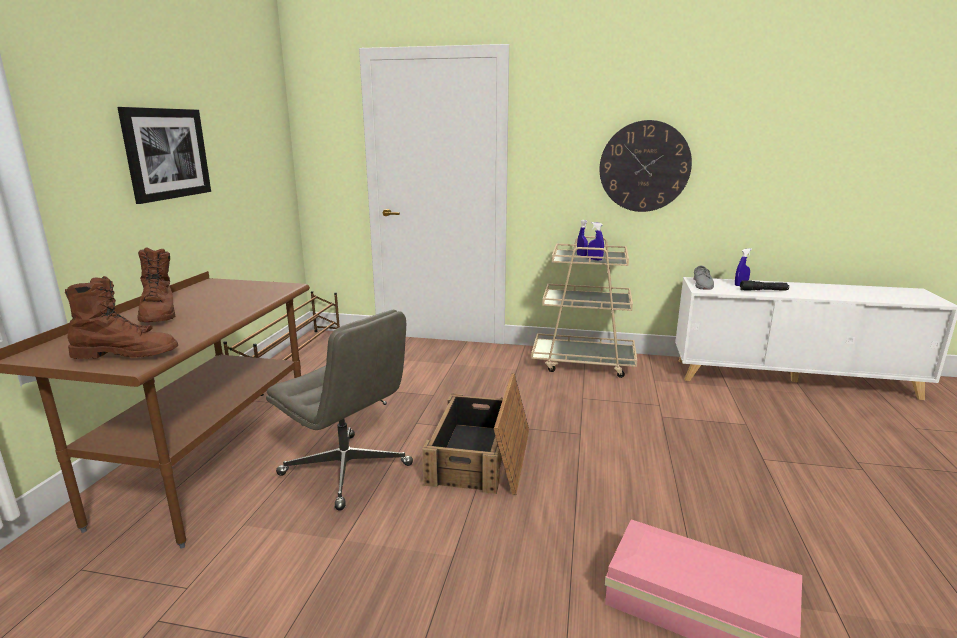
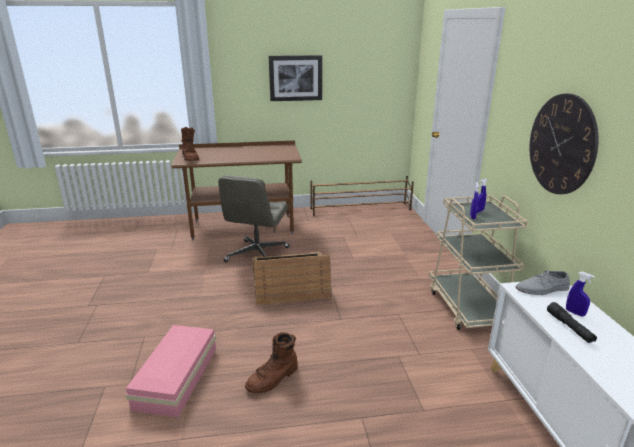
camera: 70 degrees right, 5 degrees up
(160, 315) = (236, 151): brown boot -> brown boot (273, 379)

